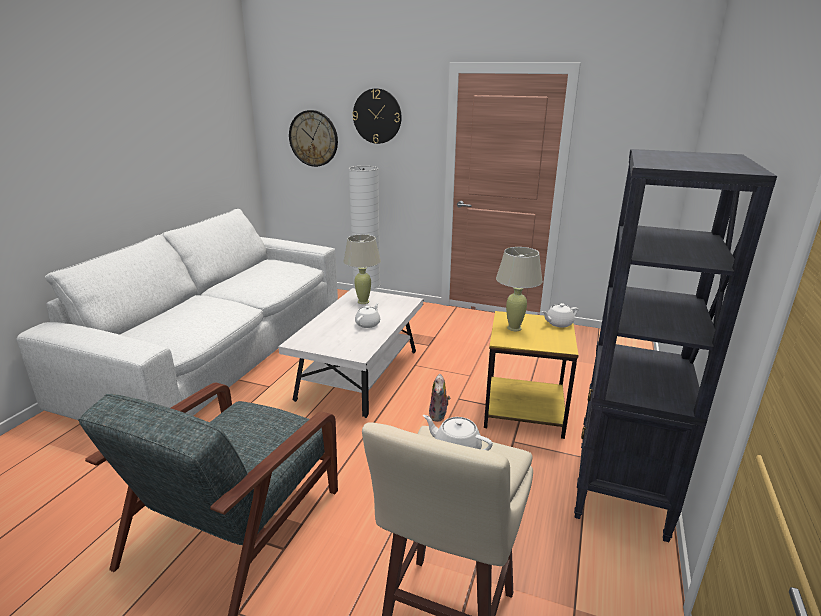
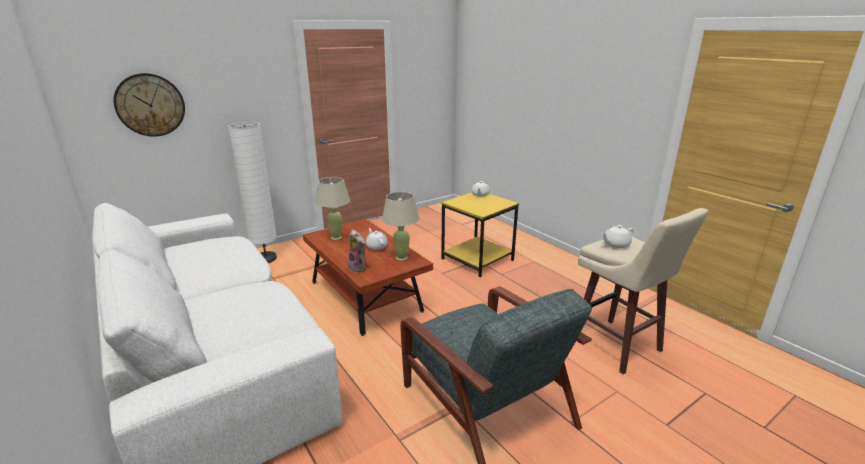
camera: 55 degrees left, 0 degrees up
(359, 375) = (366, 297): white coffee table -> brown coffee table
(377, 116) = (228, 73): wall clock -> none
(439, 416) = (452, 286): plush toy -> plush toy (359, 268)
(514, 328) = (470, 205): beige table lamp -> beige table lamp (401, 258)
(620, 491) = (565, 265): black bookcase -> none

